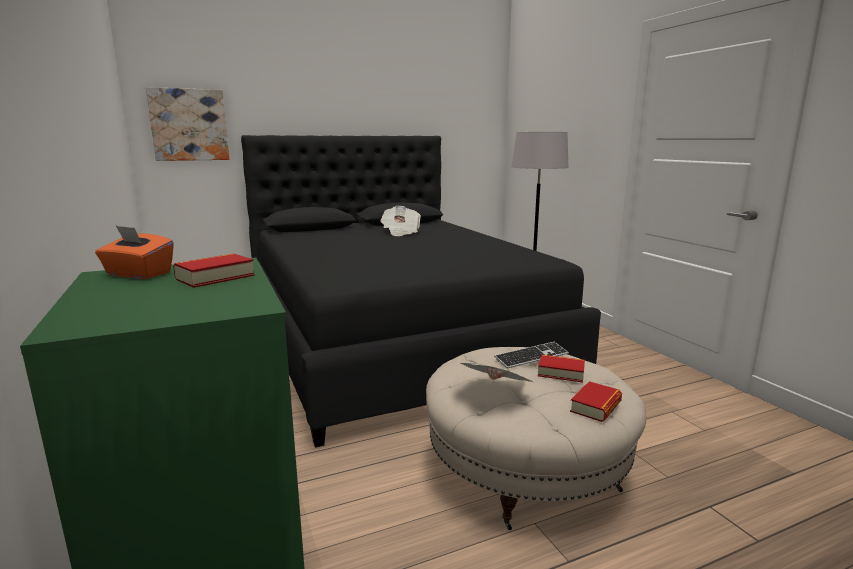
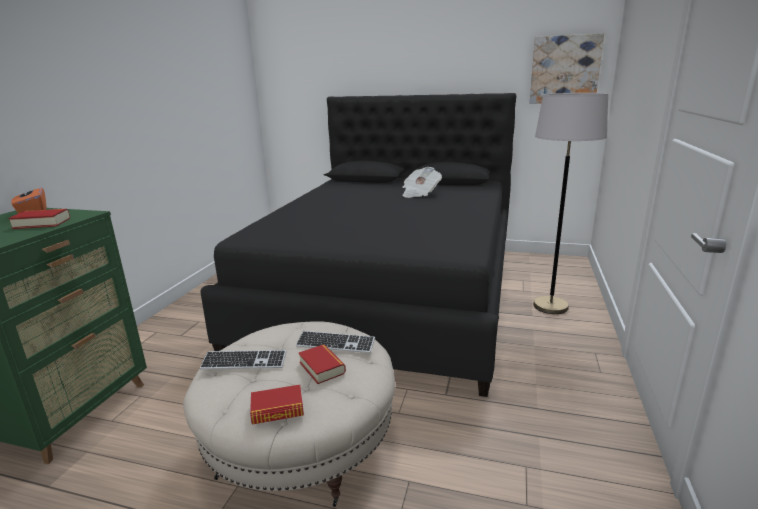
camera: 40 degrees right, 5 degrees up
(189, 125) = (295, 89): picture -> picture (564, 70)
(495, 392) = (244, 362): newspaper -> keyboard

